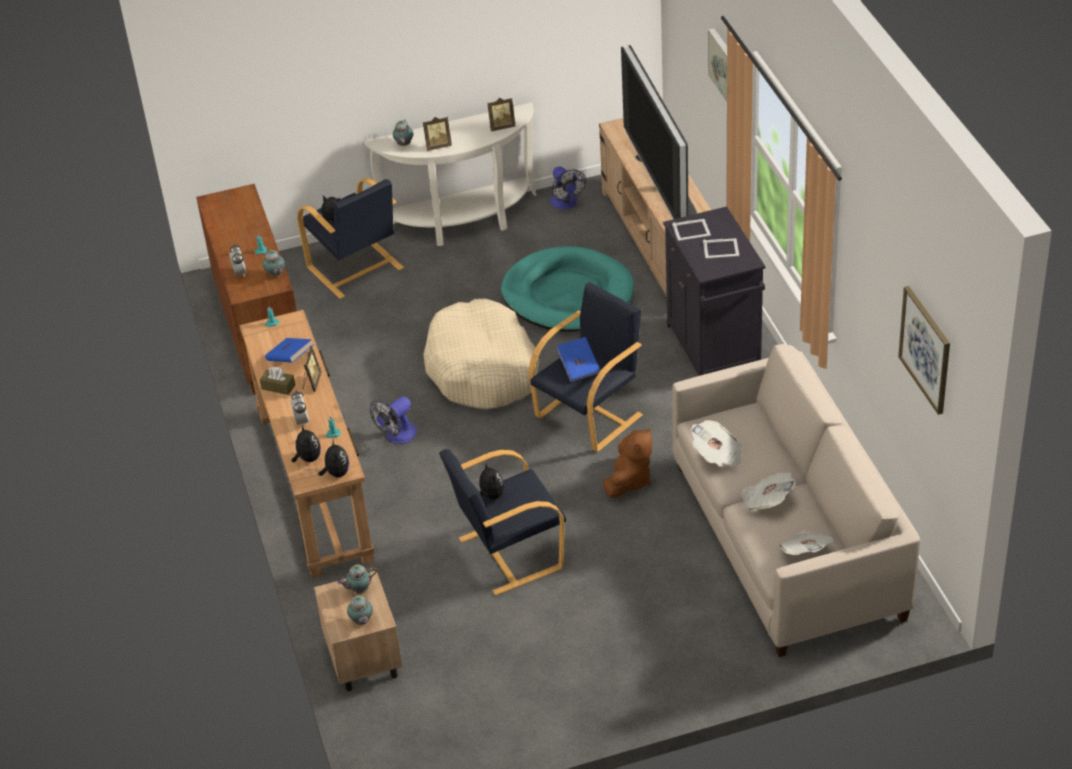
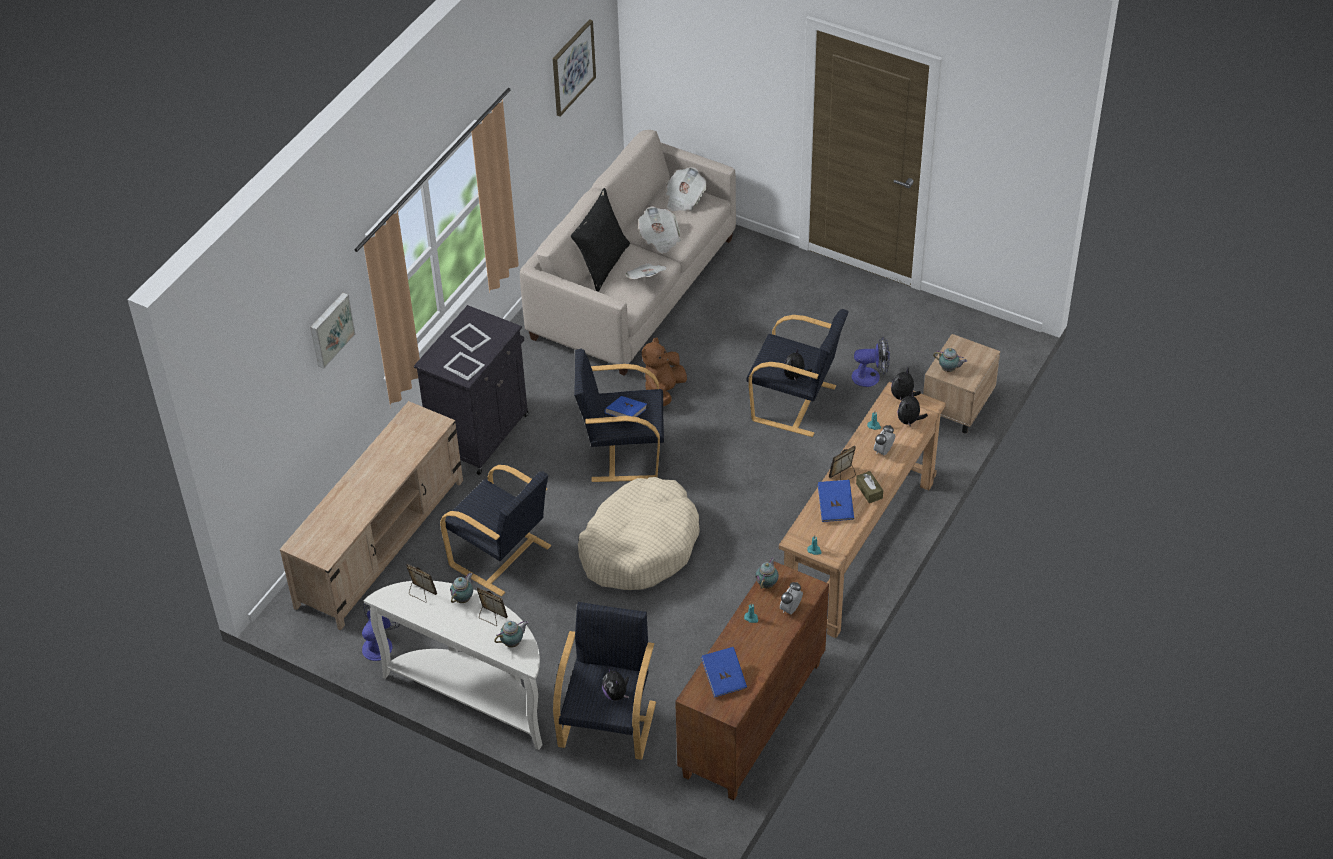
camera: 135 degrees left, 5 degrees up
(236, 212) = (724, 679): none -> blue book
(361, 621) = (969, 350): teapot -> teapot (463, 598)
(397, 436) = (761, 541): fan -> fan (871, 377)
(568, 295) = (501, 557): turquoise dog bed -> black armchair
(629, 481) = (663, 391): brown plush toy -> brown plush toy turned 45 degrees counterclockwise
(666, 190) = (387, 465): television -> none
(774, 441) = (602, 264): none -> black pillow

